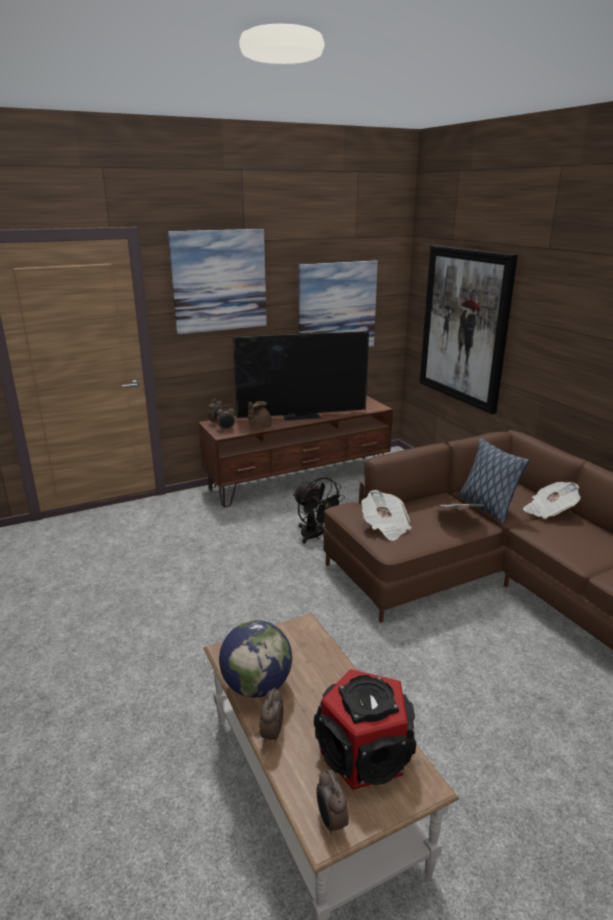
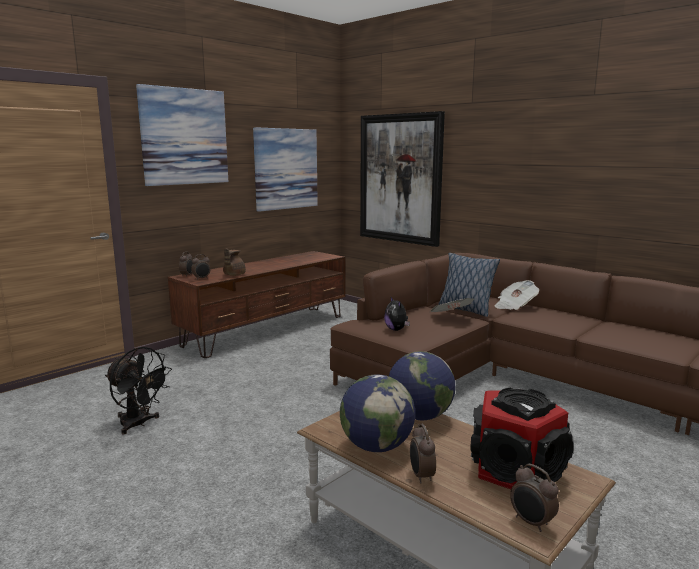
camera: 20 degrees left, 10 degrees down
(302, 415) = (268, 265): television -> none
(315, 536) = (309, 367): black fan -> black fan (139, 424)
(323, 657) = (419, 416): none -> globe
(385, 527) = (396, 329): newspaper -> plush toy

